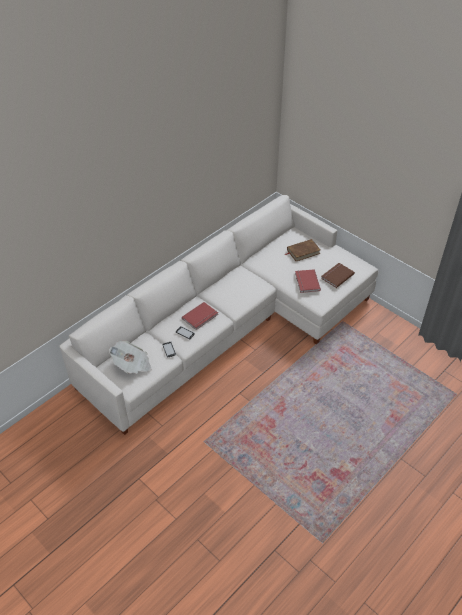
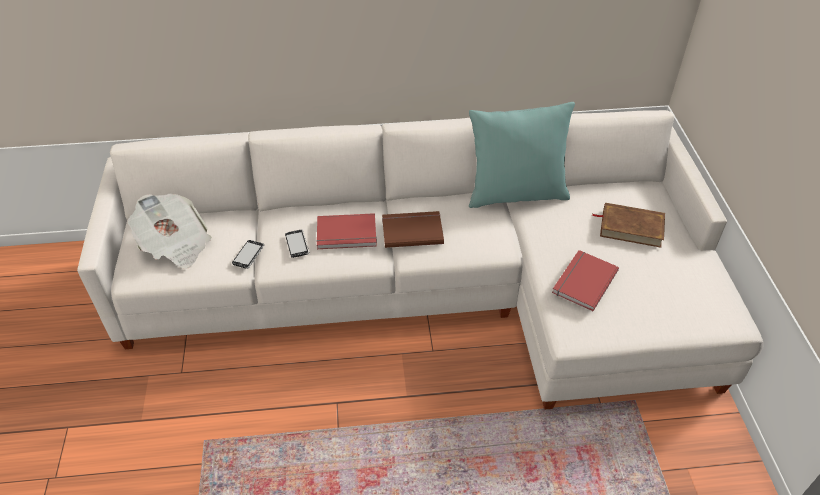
camera: 40 degrees right, 0 degrees up
(247, 262) = (515, 194): none -> turquoise pillow
(336, 276) = (654, 303): brown book -> brown book (412, 230)

